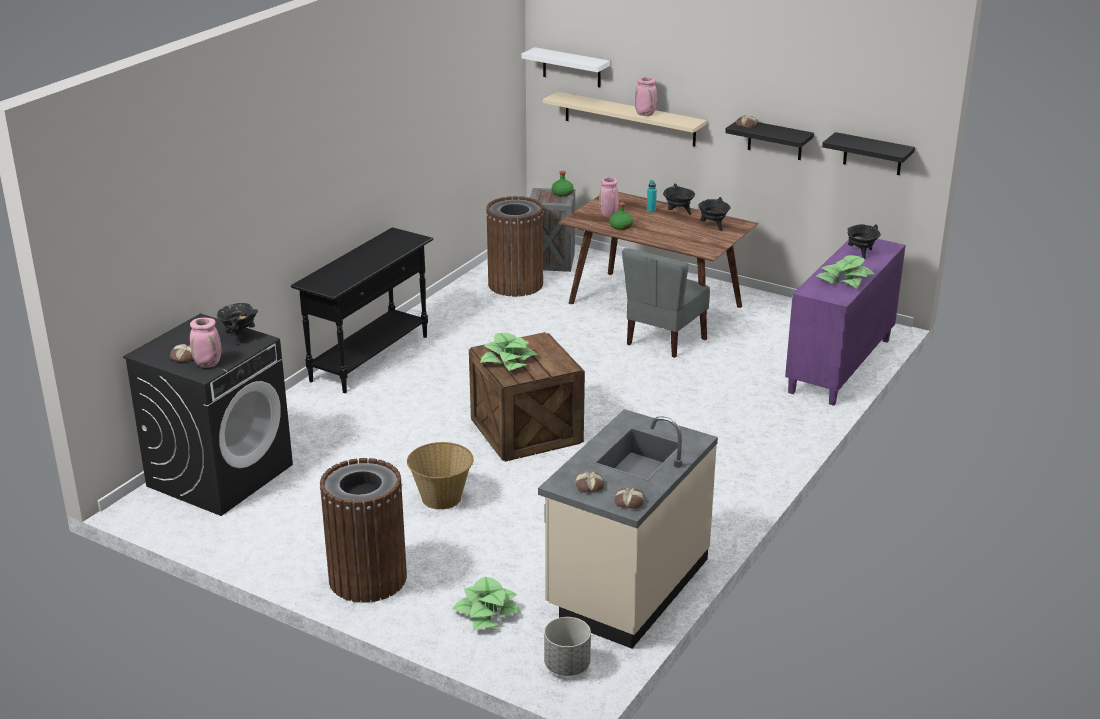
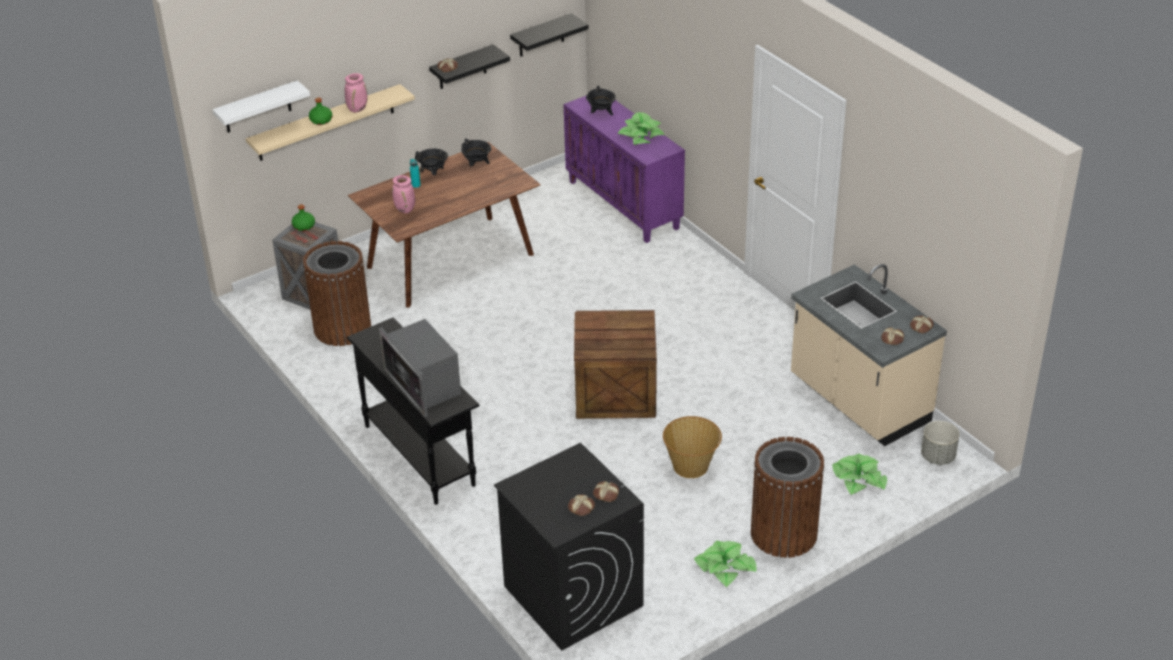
camera: 65 degrees left, 10 degrees up
(208, 364) = (606, 494): pink vase -> bread
(239, 336) = (561, 466): black cooking pot -> none
(345, 269) = (424, 385): none -> microwave
(508, 360) = (612, 344): potted plant -> potted plant (725, 567)
(620, 226) = (436, 211): green bottle -> green bottle (321, 120)
(664, 339) = (516, 275): grey chair -> none

